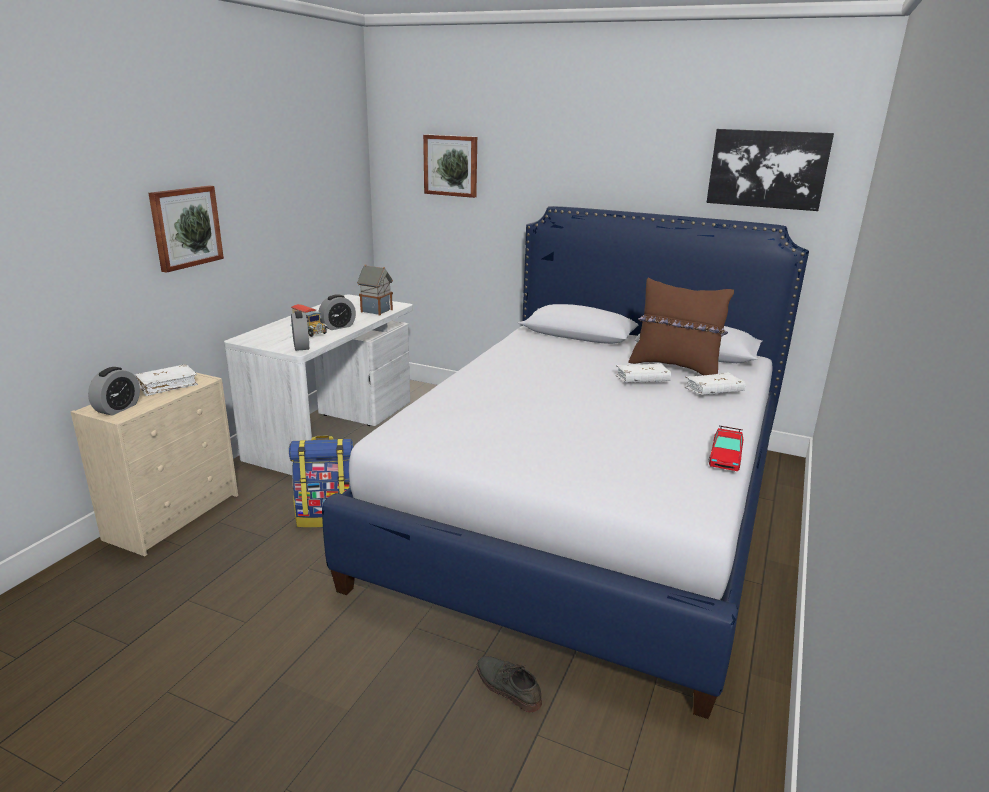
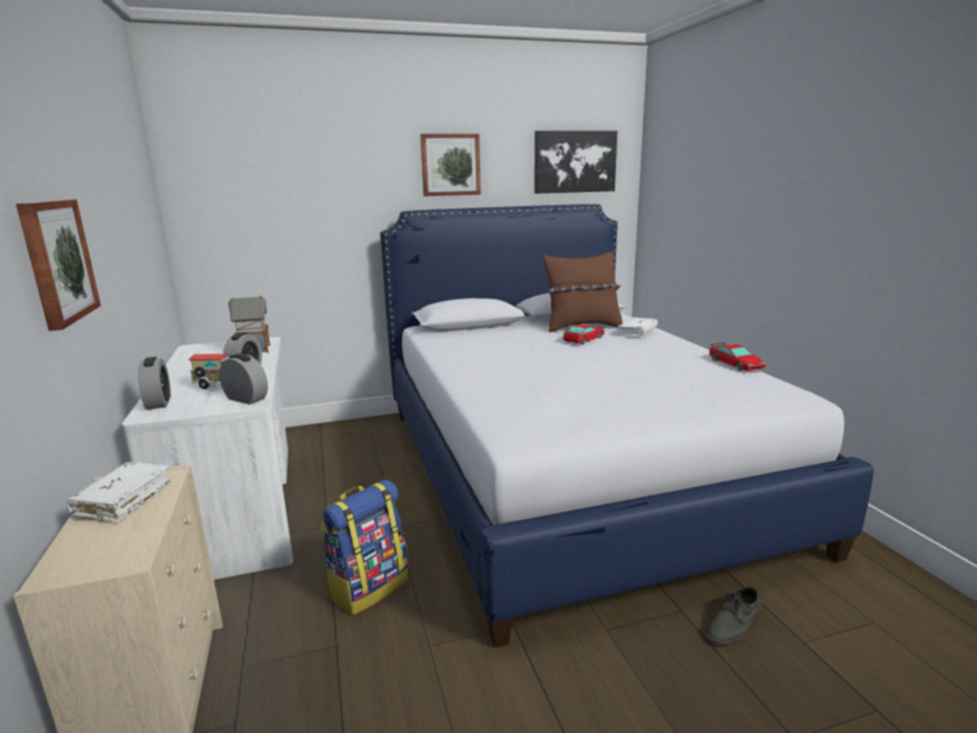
camera: 40 degrees left, 5 degrees down
(118, 408) = (102, 554): alarm clock -> alarm clock (158, 403)
(451, 165) = (275, 182): picture -> picture (450, 165)
(507, 686) = (734, 624): grey shoe -> grey shoe turned 45 degrees counterclockwise
(642, 380) = (584, 339): white book -> toy car

